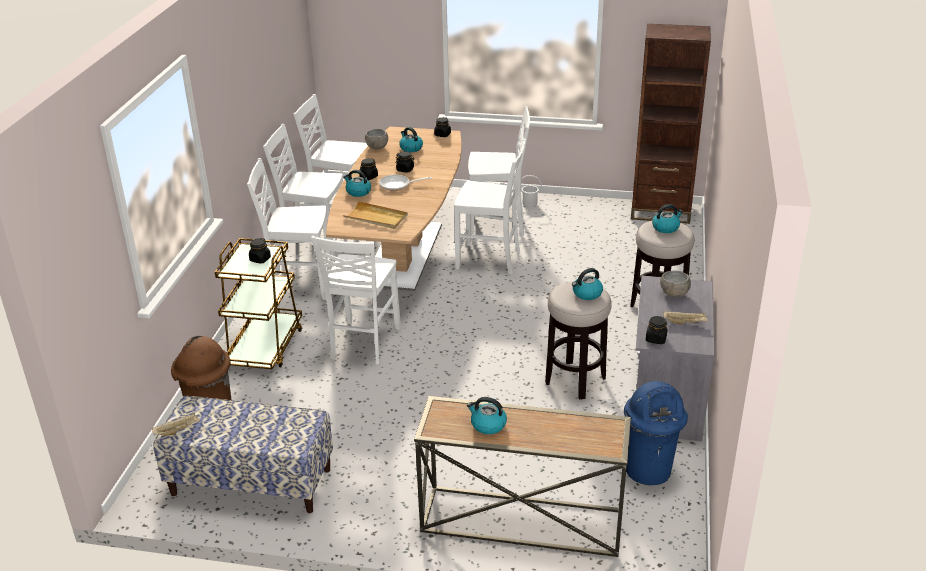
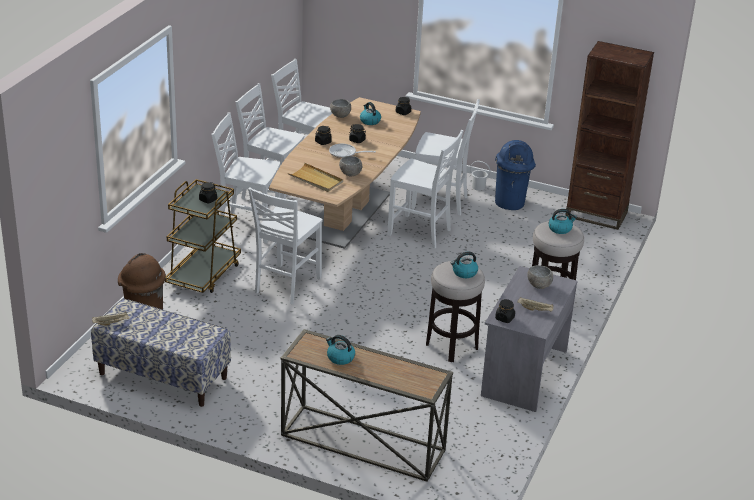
camera: 10 degrees right, 0 degrees up
(358, 192) = (309, 154): kettle -> none
(412, 206) = (350, 174): none -> grey bowl
(649, 470) = (481, 425): blue trash can -> blue trash can (510, 203)

